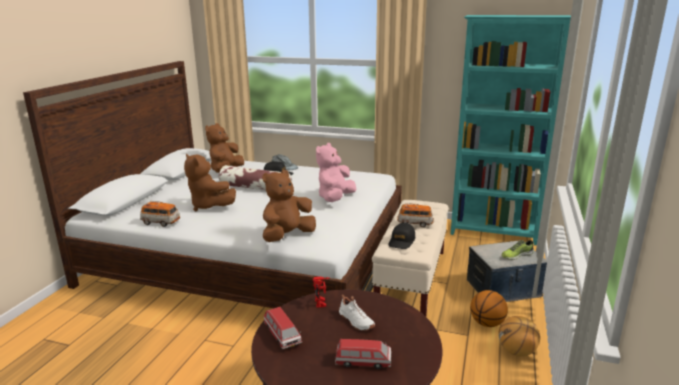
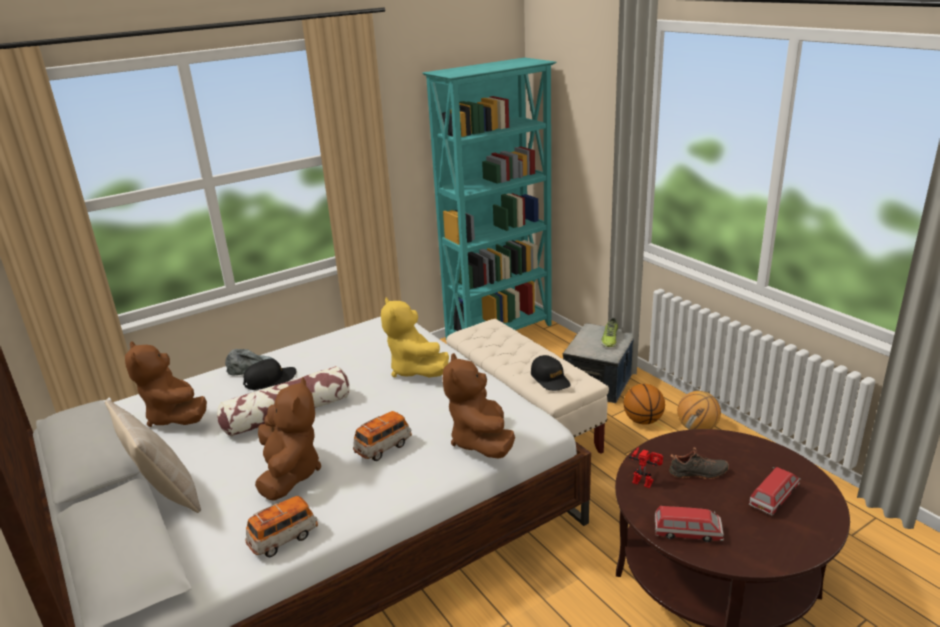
camera: 50 degrees left, 5 degrees up
(171, 191) = (165, 494): none -> beige pillow
(209, 206) = (289, 474): brown plush toy -> brown plush toy turned 90 degrees counterclockwise
(335, 198) = (415, 370): pink plush toy -> yellow plush toy
(355, 321) = (698, 473): white shoe -> black shoe
(415, 223) = (520, 354): toy car -> toy car (383, 447)

